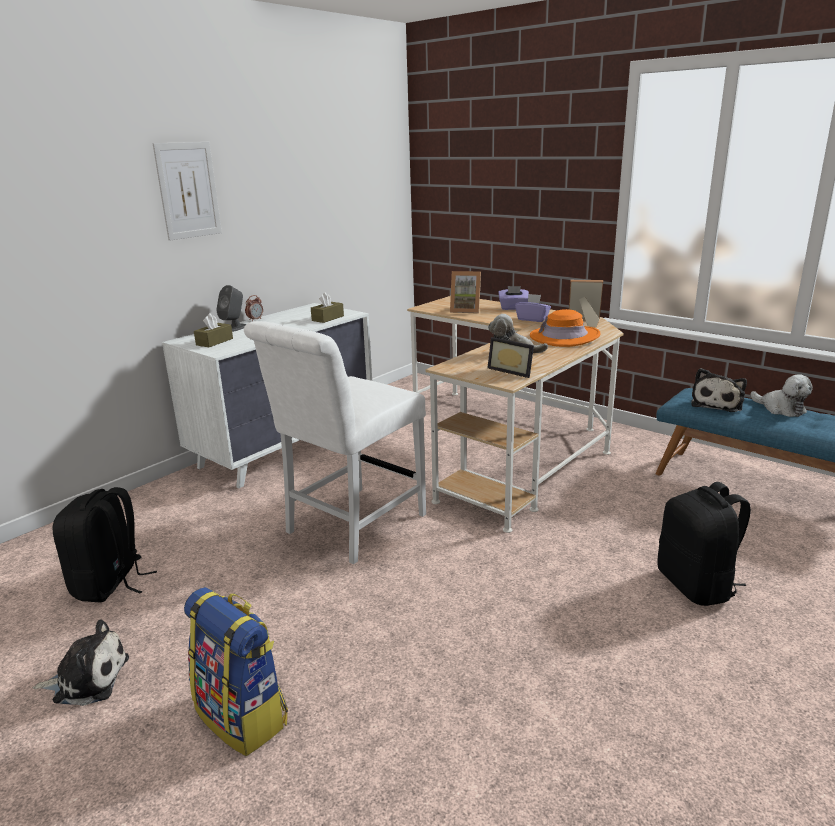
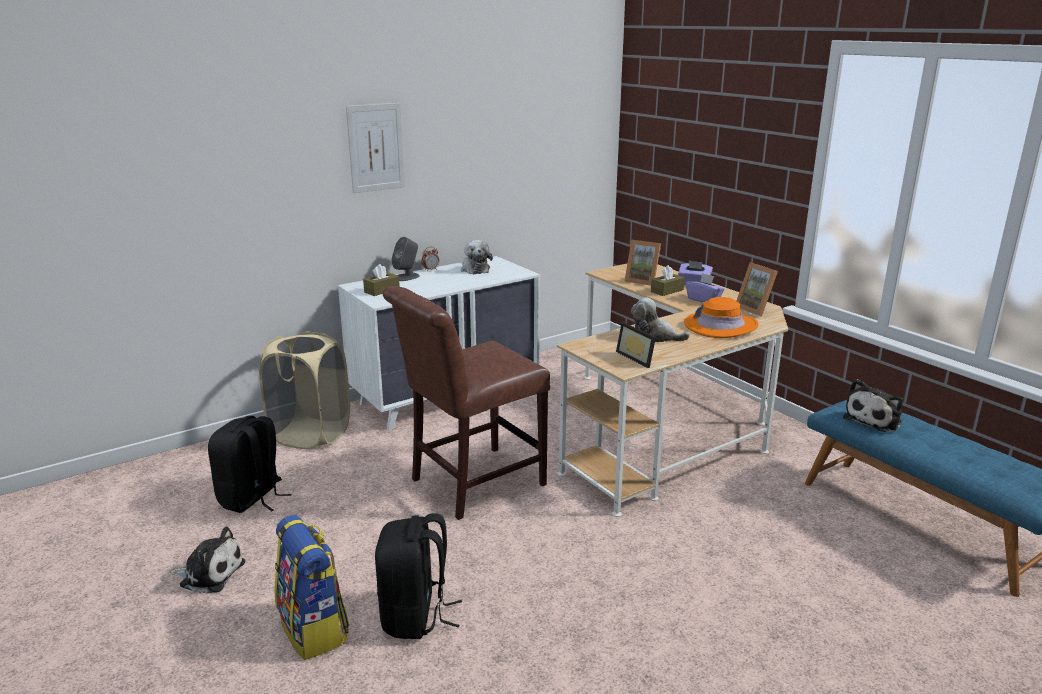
camera: 15 degrees right, 0 degrees up
(154, 506) = (310, 435): none -> beige laundry basket
(328, 318) = (497, 276): brown tissue box -> brown tissue box (667, 291)
(350, 526) = (471, 484): white chair -> brown chair
(584, 321) = (756, 309): picture frame -> picture frame turned 150 degrees counterclockwise
(697, 585) = (776, 604): black backpack -> black backpack (416, 616)
(780, 409) = (943, 436): plush toy -> plush toy (475, 269)

